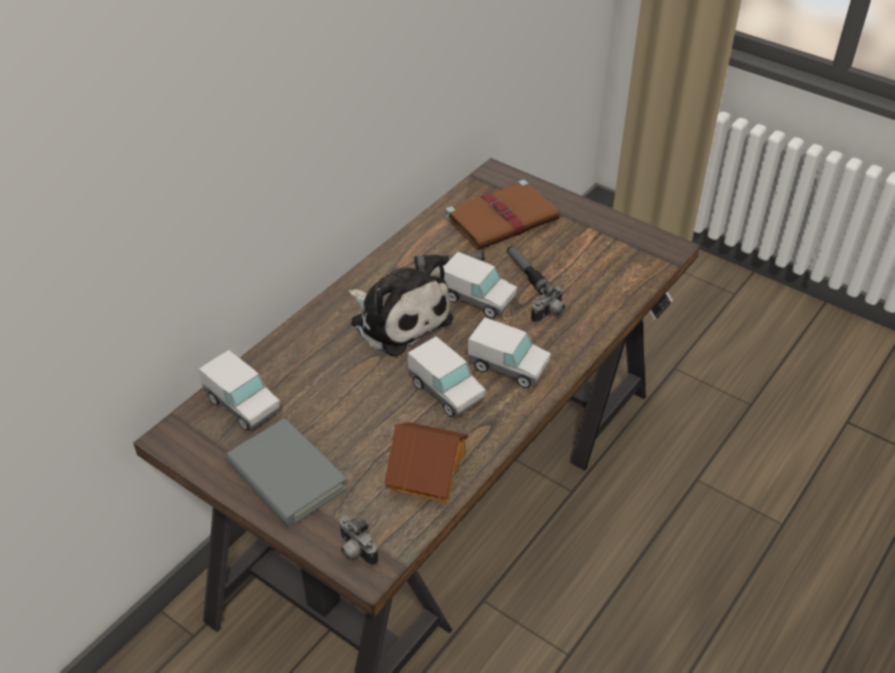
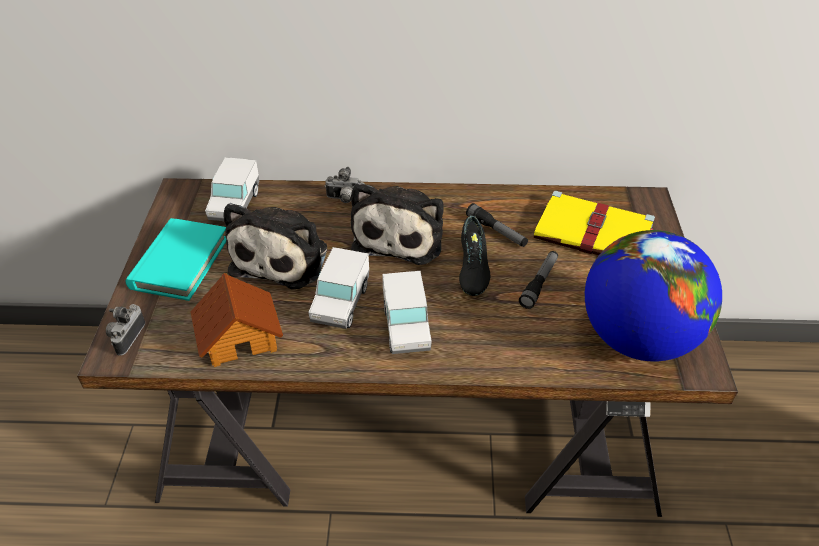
camera: 55 degrees right, 0 degrees up
(286, 476) = (180, 263): grey book -> turquoise book
(351, 402) = (283, 256): none -> plush toy
(478, 299) = (472, 268): toy truck -> black shoe
(503, 218) = (595, 233): brown book -> yellow book
(549, 314) = (502, 323): camera -> camera (345, 200)
(622, 259) = (638, 338): none -> globe

